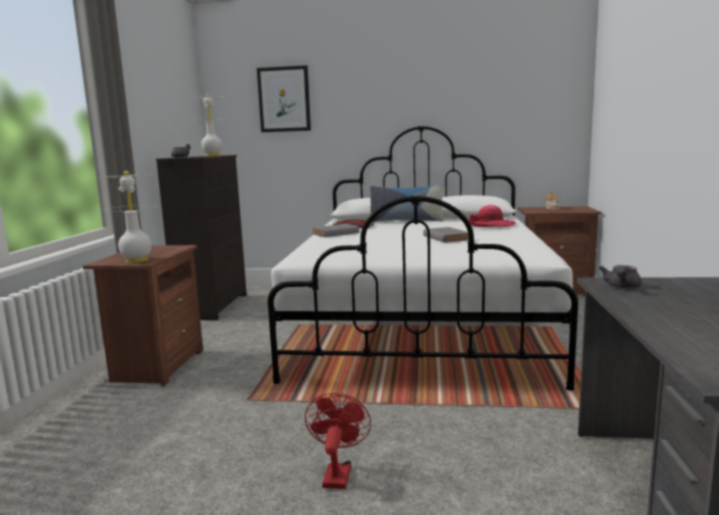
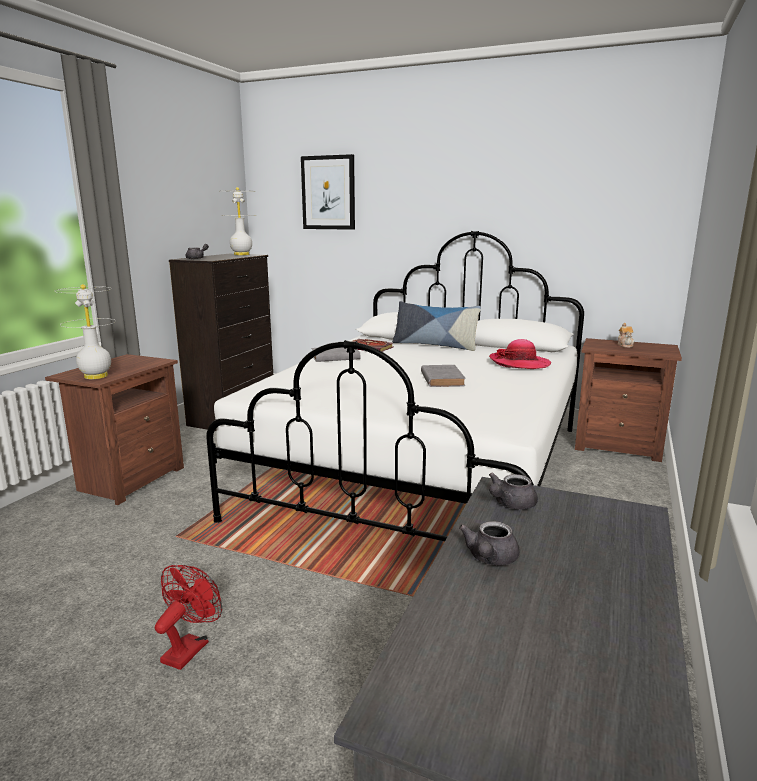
camera: 15 degrees right, 5 degrees up
(655, 311) = (490, 559): none -> grey teapot

